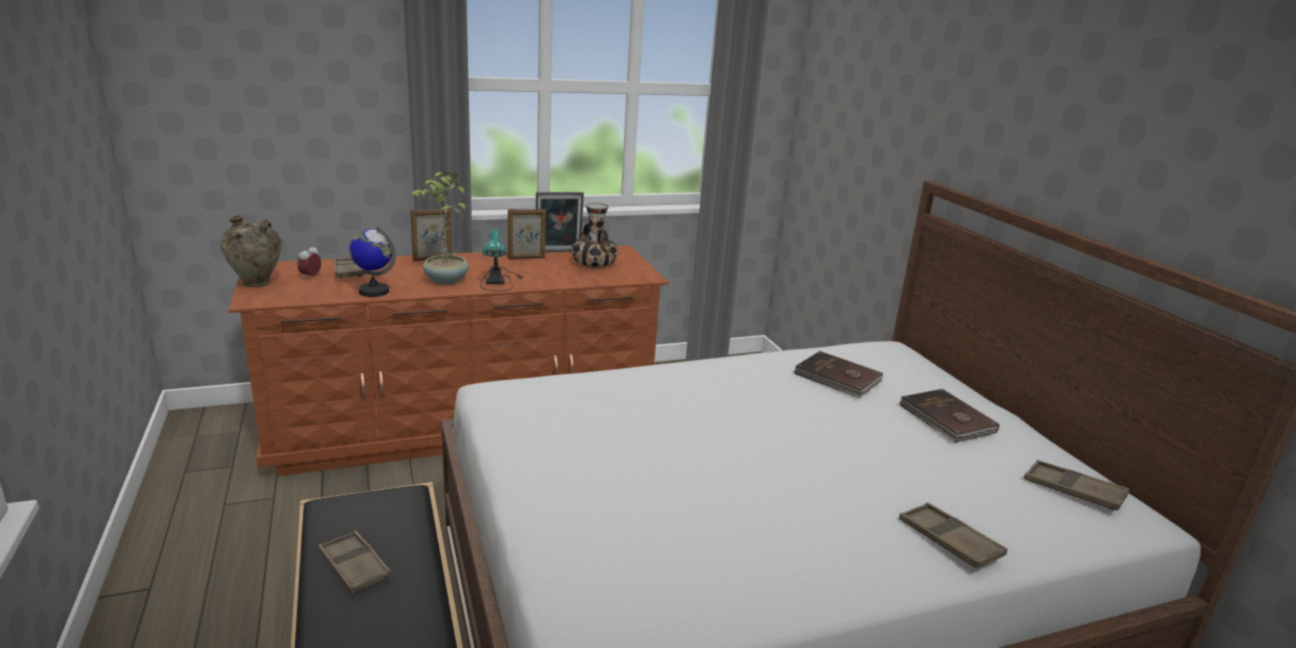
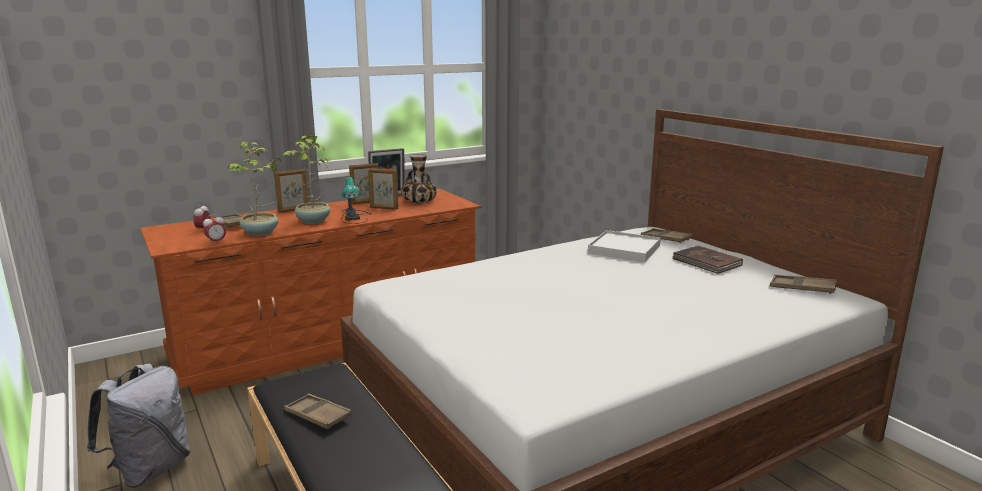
camera: 10 degrees left, 5 degrees down
(189, 574) = (150, 469): none -> grey backpack
(257, 284) = (163, 239): beige vase -> none
(314, 298) = (216, 242): none -> alarm clock
(374, 291) = (261, 233): globe -> potted plant
(543, 270) = (384, 208): none -> picture frame
(837, 378) = (624, 249): brown book -> white tray
(949, 541) = (739, 322): brown tray -> brown tray (666, 239)

